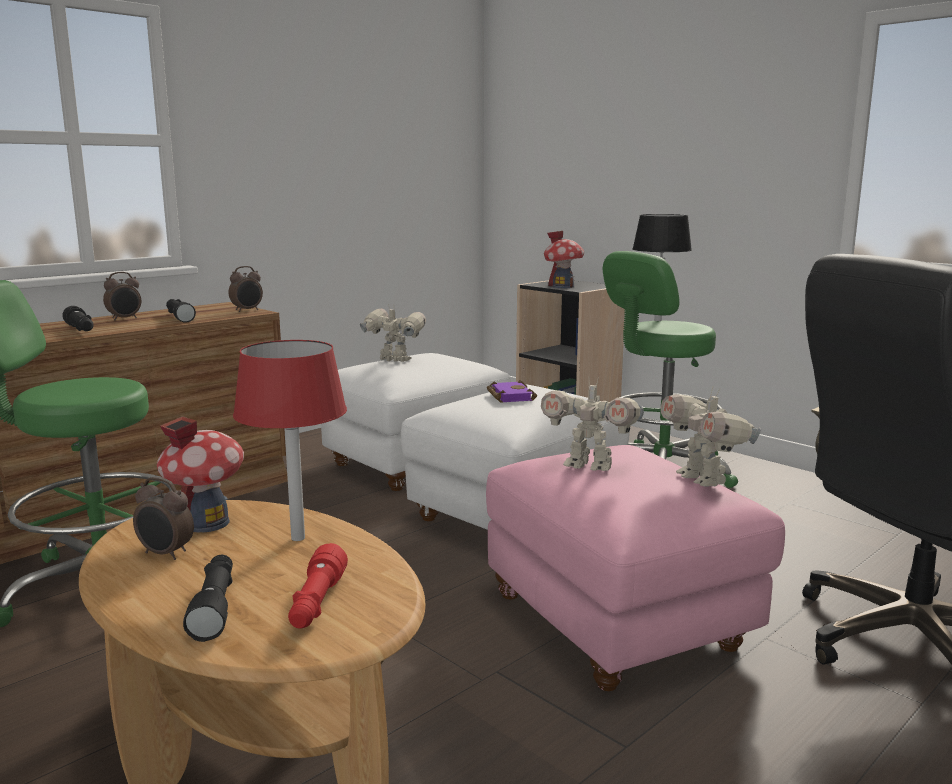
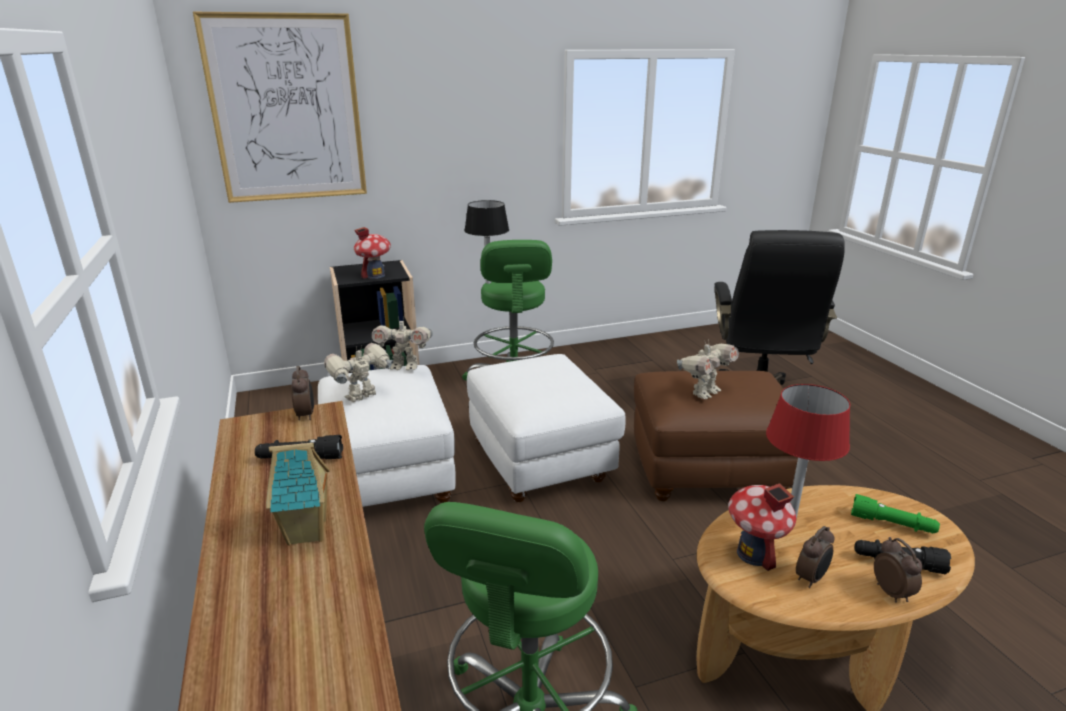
camera: 65 degrees left, 10 degrees up
(81, 330) = (308, 532): black flashlight -> toy house
(125, 319) = (259, 497): alarm clock -> alarm clock (892, 592)
(316, 604) = (892, 524): red flashlight -> green flashlight
(509, 396) = (532, 379): purple book -> none
(553, 111) = (287, 109): none -> picture
(619, 620) = (709, 470): pink ottoman -> brown ottoman
(703, 479) = (739, 371): toy robot -> toy robot (404, 366)

